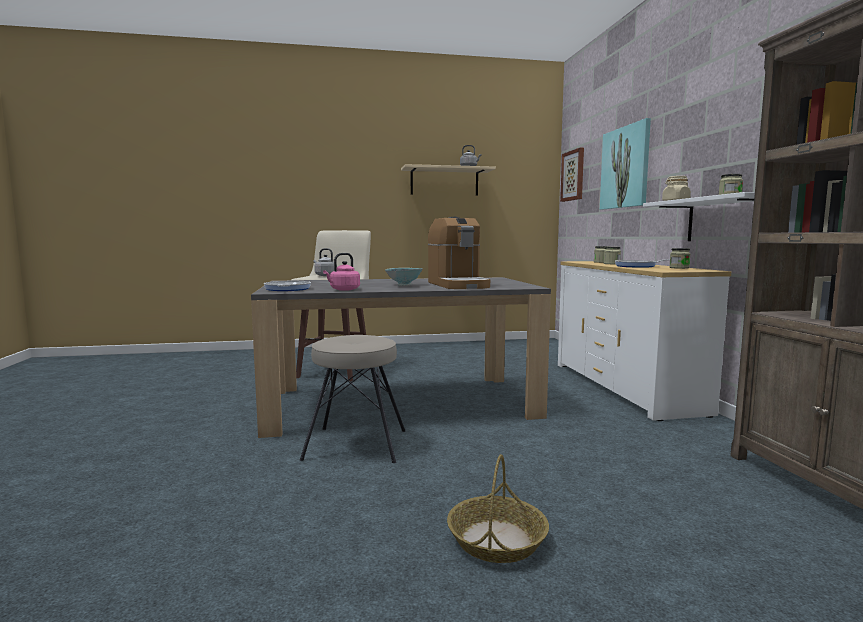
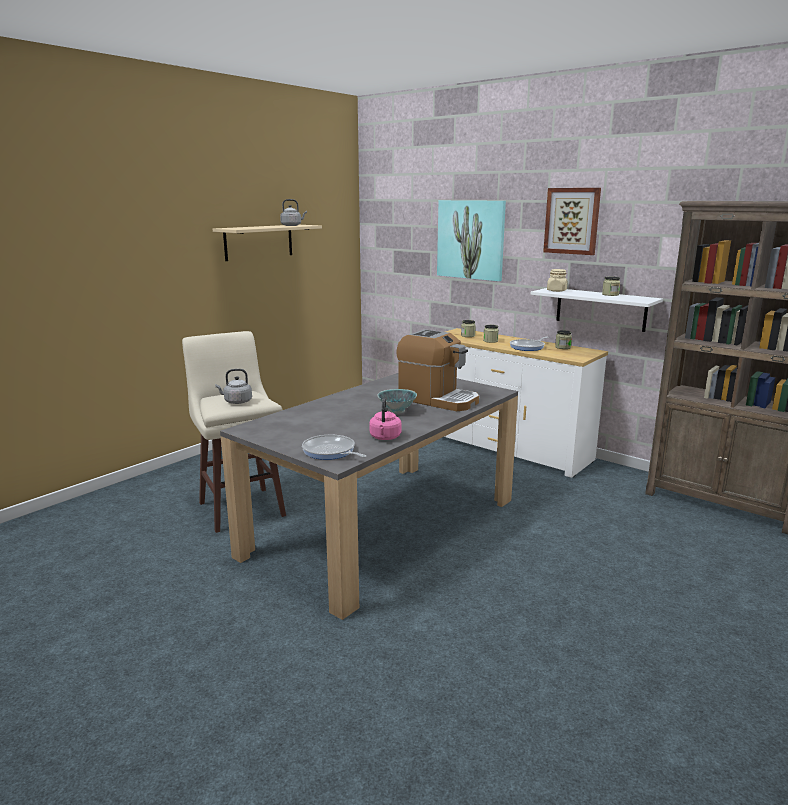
camera: 40 degrees left, 10 degrees up
(356, 445) = (436, 586): beige stool -> none
(497, 540) = (648, 616): basket -> none
(573, 175) = (386, 231): picture -> picture (572, 221)

